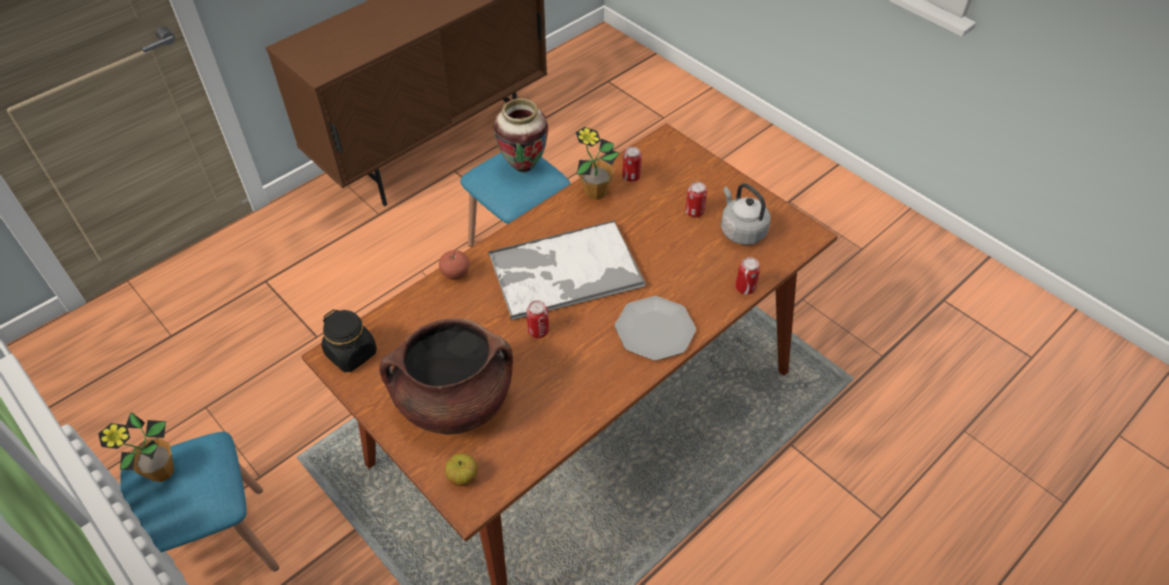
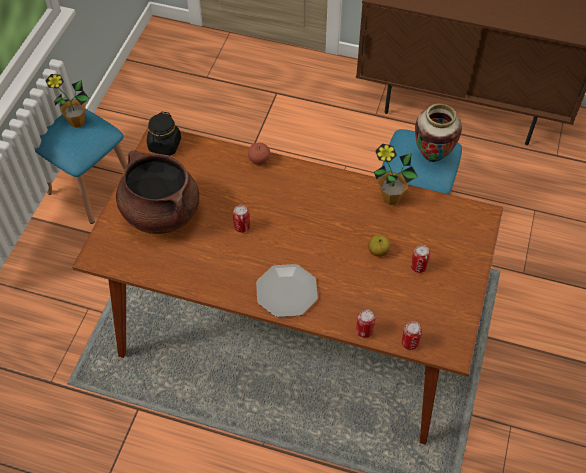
camera: 60 degrees right, 5 degrees up
(463, 477) = (111, 244): apple -> apple (378, 251)
(564, 271) = (302, 216): tray -> none
(631, 176) = (424, 211): can -> can (409, 343)
(741, 230) = (422, 305): grey kettle -> none

